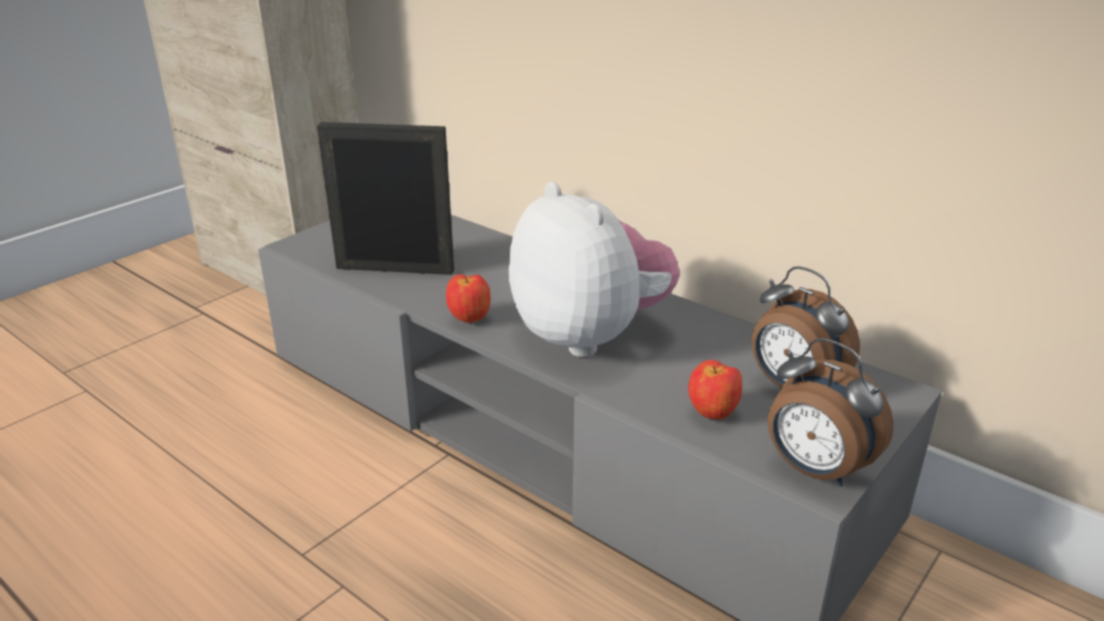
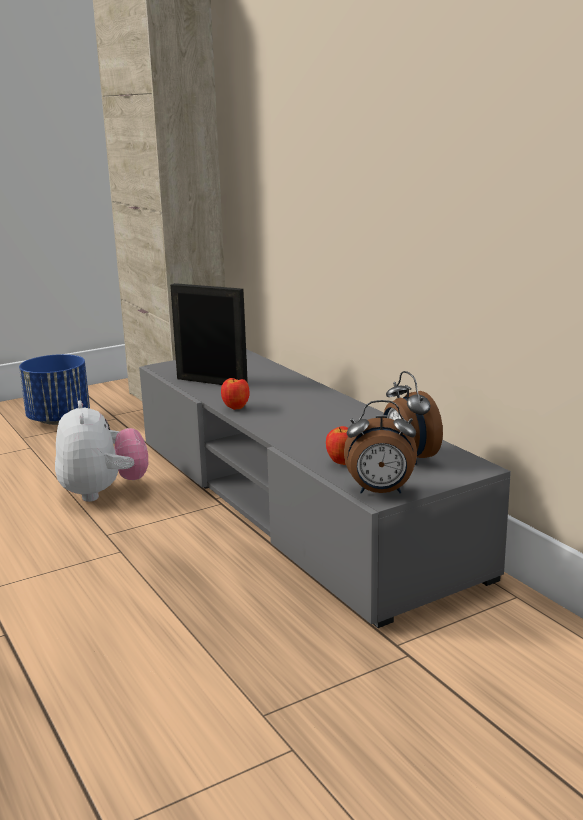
camera: 20 degrees right, 10 degrees down
(112, 327) = (59, 420): none -> blue planter
(590, 336) = (302, 423): plush toy -> plush toy (103, 492)
(814, 470) = (380, 492): alarm clock -> alarm clock turned 60 degrees counterclockwise

